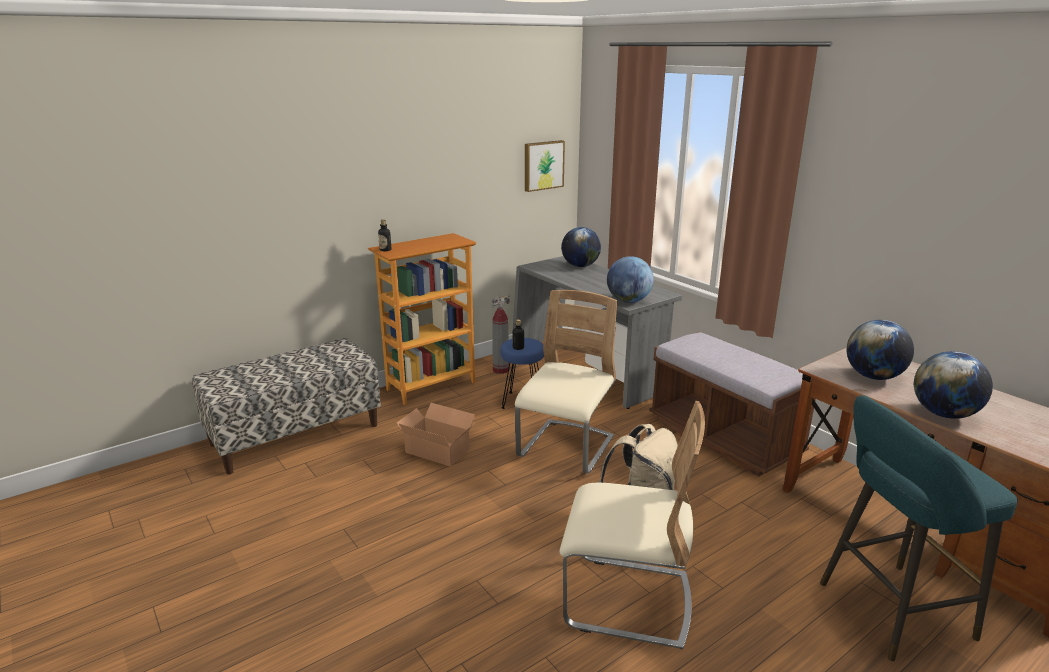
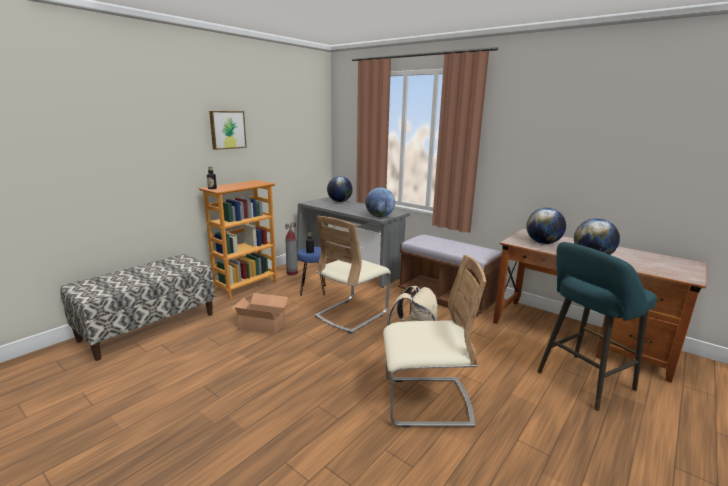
camera: 15 degrees left, 5 degrees down
(543, 165) = (310, 138): picture -> picture (227, 129)
(566, 448) = (351, 314): beige chair -> beige chair turned 150 degrees counterclockwise

